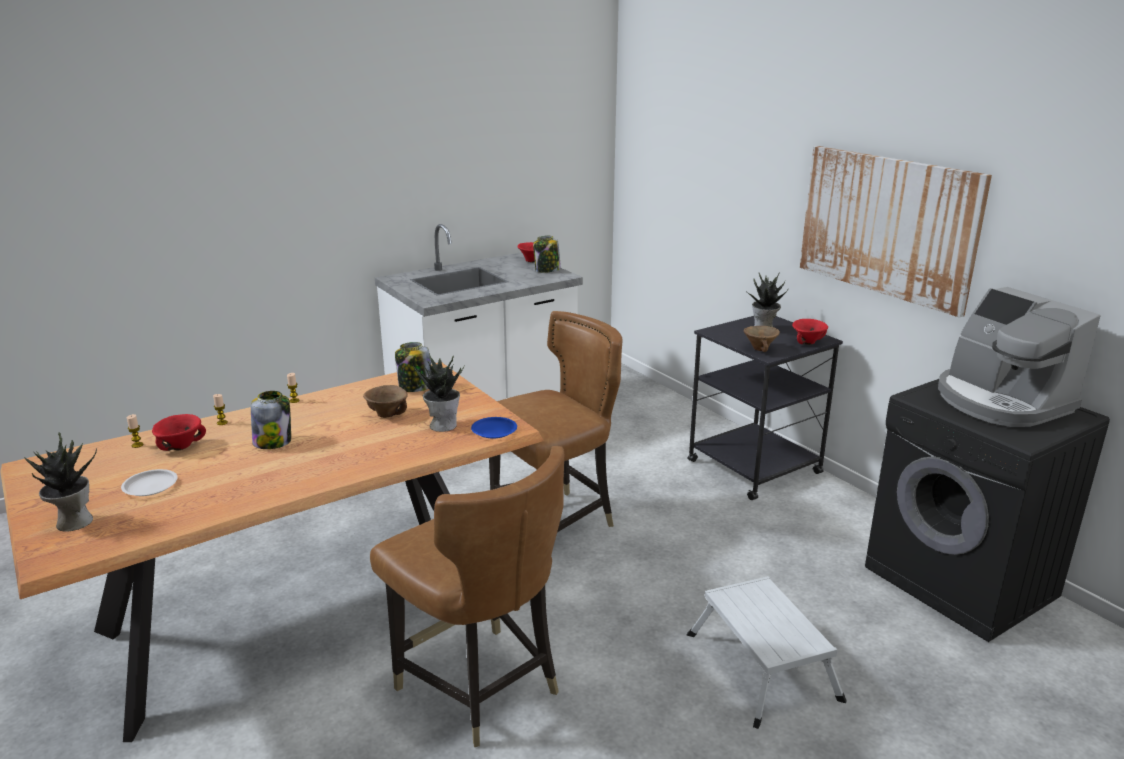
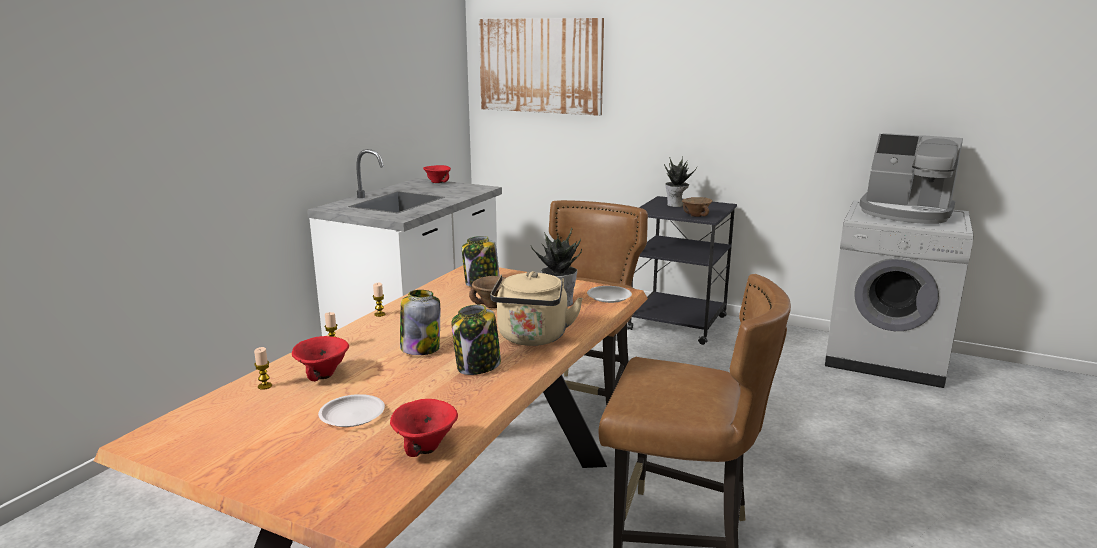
camera: 30 degrees left, 5 degrees down
(73, 522) = (316, 471): potted plant -> none
(363, 456) = (532, 338): none -> beige kettle
(494, 431) = (609, 297): blue plate -> white plate
(547, 270) = (463, 186): jar -> jar (478, 366)
(763, 667) = (849, 447): white step ladder -> none
(808, 343) = (719, 208): red bowl -> red bowl (426, 447)
(887, 226) = (768, 106): picture -> picture (540, 66)
(958, 584) = (885, 360): black washing machine -> white washing machine

